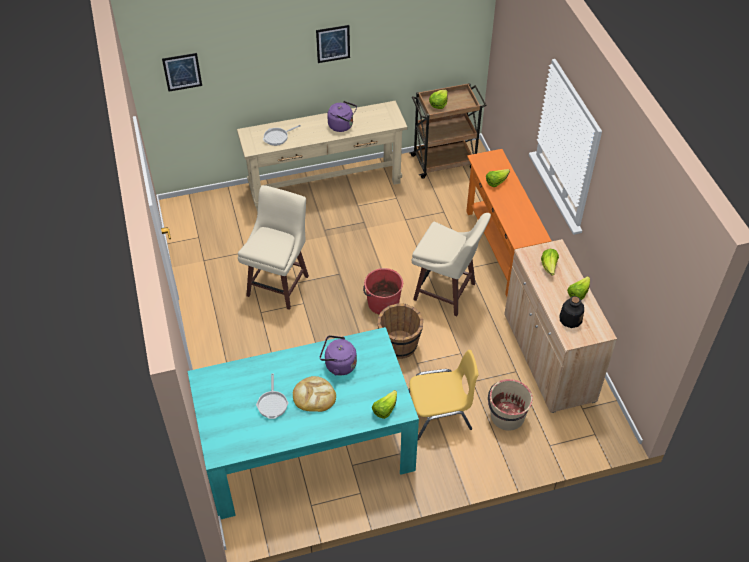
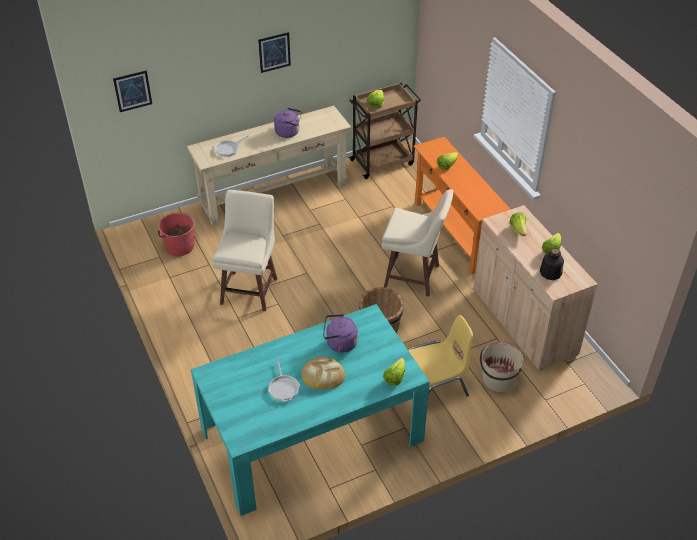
camera: 10 degrees left, 5 degrees down
(382, 303) = (355, 294): red bucket -> red bucket (179, 246)

